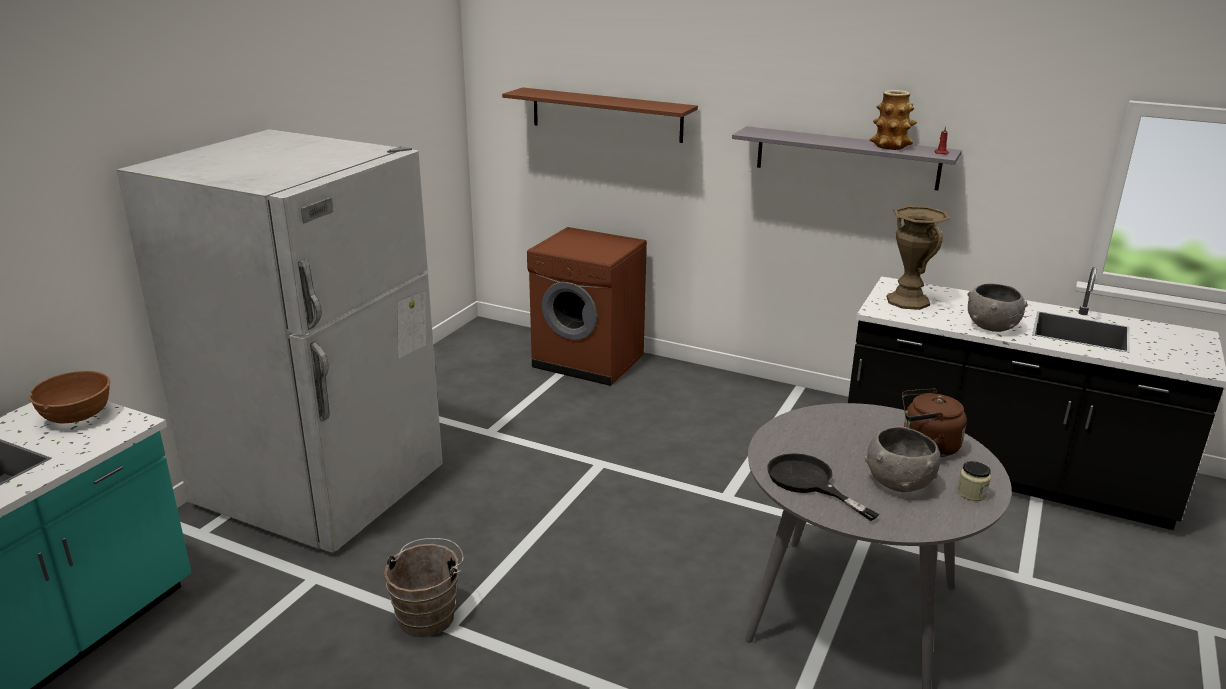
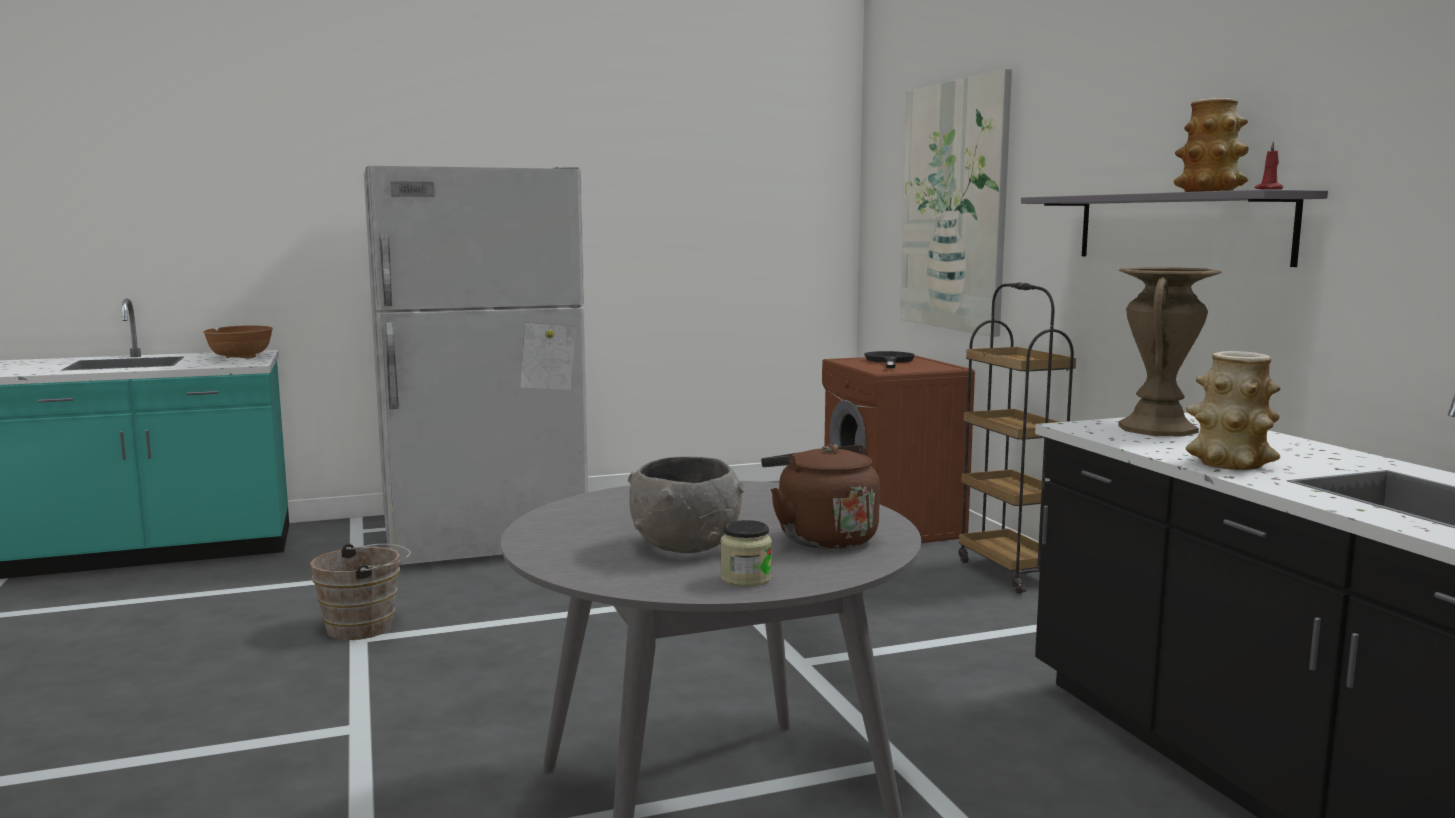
camera: 45 degrees right, 15 degrees down
(606, 114) = (953, 206): brown shelf -> picture
(709, 378) = (1010, 574): none -> brown cart
(808, 482) = (591, 517): black frying pan -> black frying pan (889, 361)
(991, 327) = (1229, 463): grey bowl -> vase

